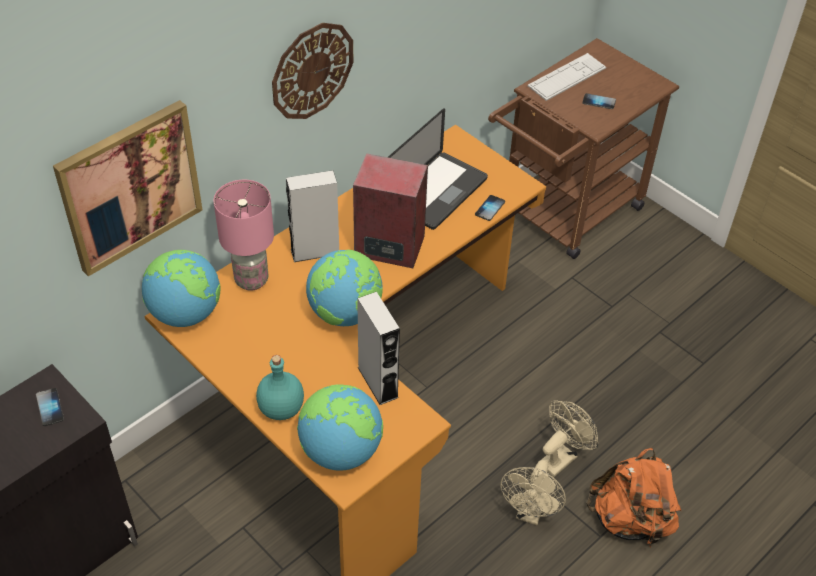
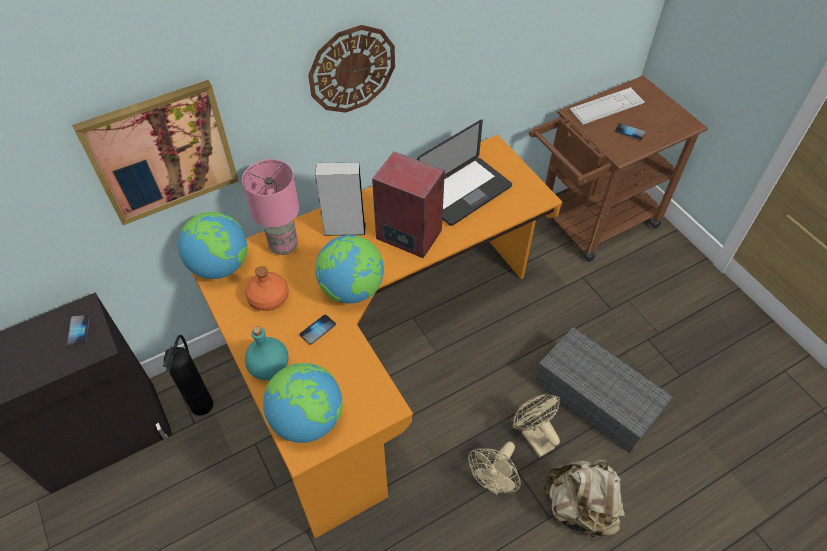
camera: 15 degrees right, 5 degrees up
(163, 496) = (202, 404): none -> fire extinguisher
(253, 338) = (268, 298): none -> orange bottle
(377, 382) = (360, 359): grey speaker -> none
(490, 208) = (506, 214): phone -> phone (318, 330)
(561, 457) = (533, 436): beige fan -> beige fan turned 90 degrees counterclockwise
(622, 403) = (598, 397): none -> grey storage box
(630, 520) = (580, 508): orange backpack -> beige backpack

